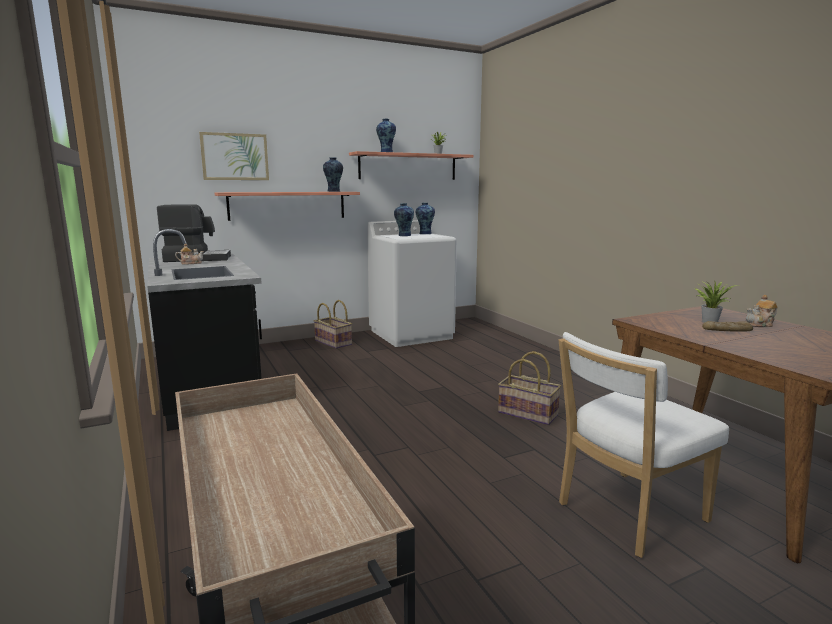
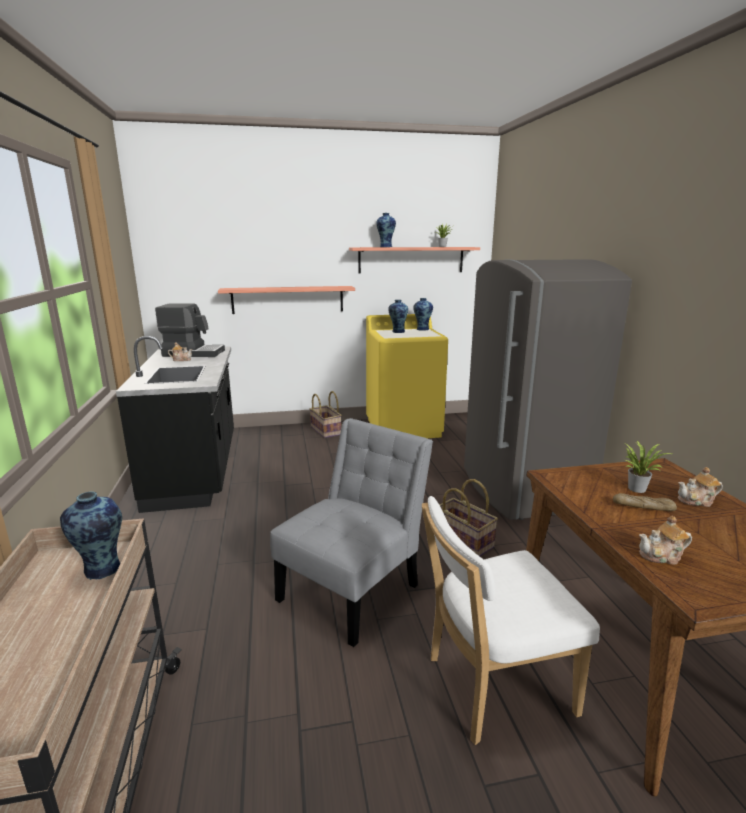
camera: 15 degrees right, 5 degrees up
(235, 157) = (238, 254): picture -> none
(333, 191) = (330, 287): vase -> vase (101, 570)
(411, 334) = (404, 428): white washing machine -> yellow washing machine
(451, 463) = (354, 588): none -> grey chair
(553, 371) = (522, 490): none -> grey fridge
(772, 354) = (662, 556): none -> teapot

